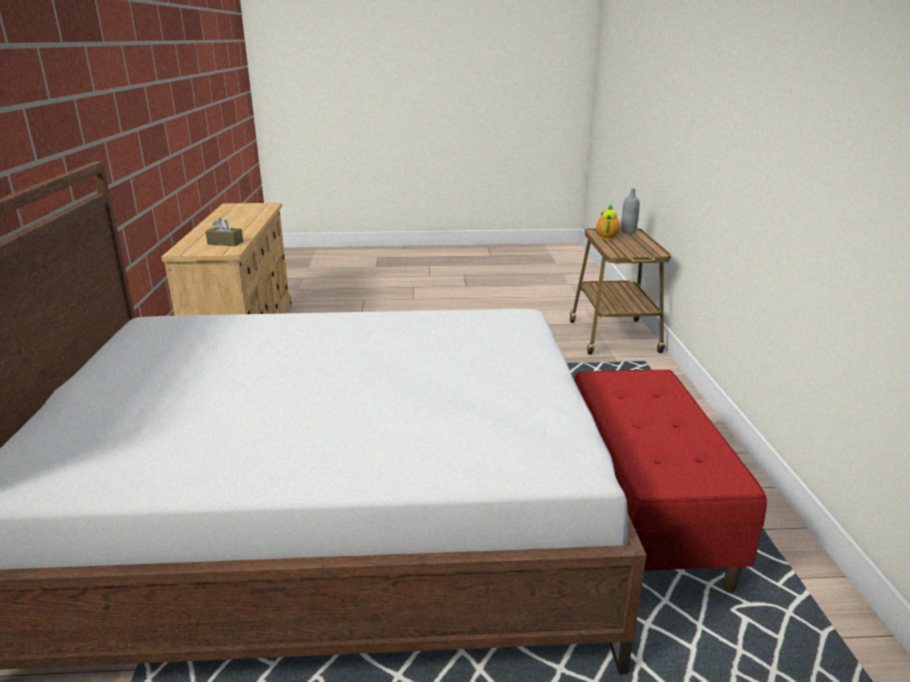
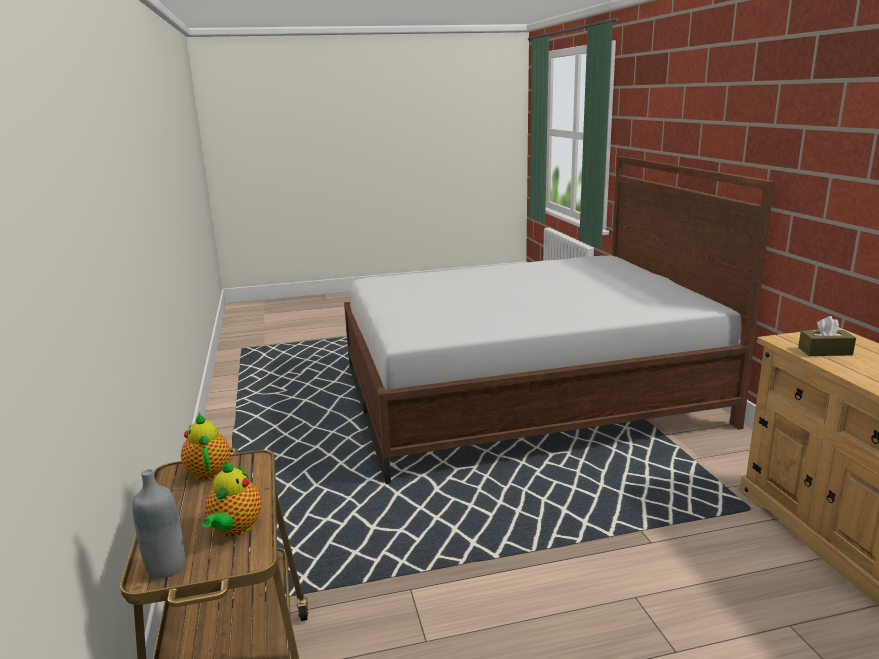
camera: 170 degrees right, 5 degrees down
(639, 253) = (208, 471): none -> teapot
(642, 514) = (315, 424): red bench -> none

